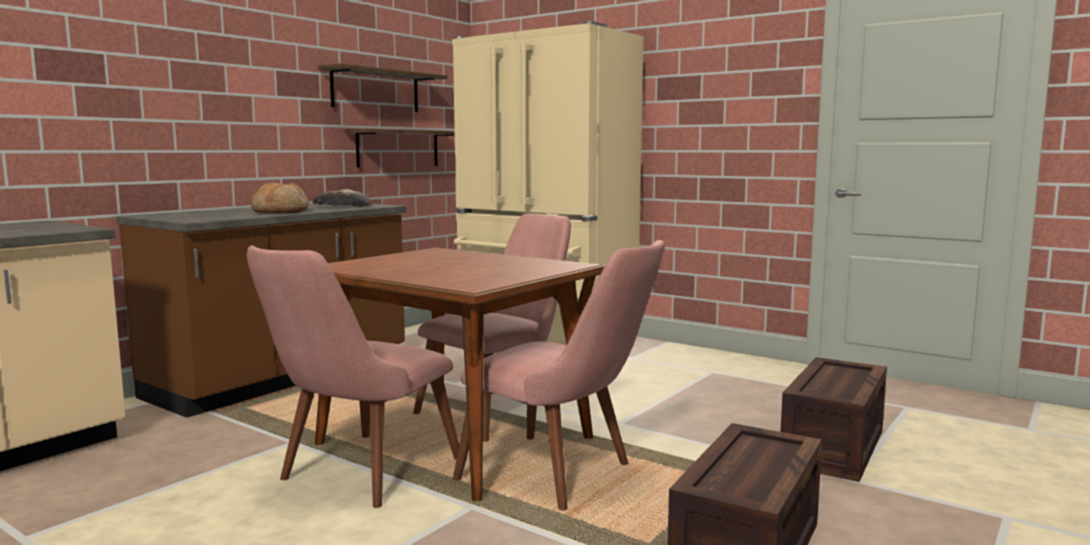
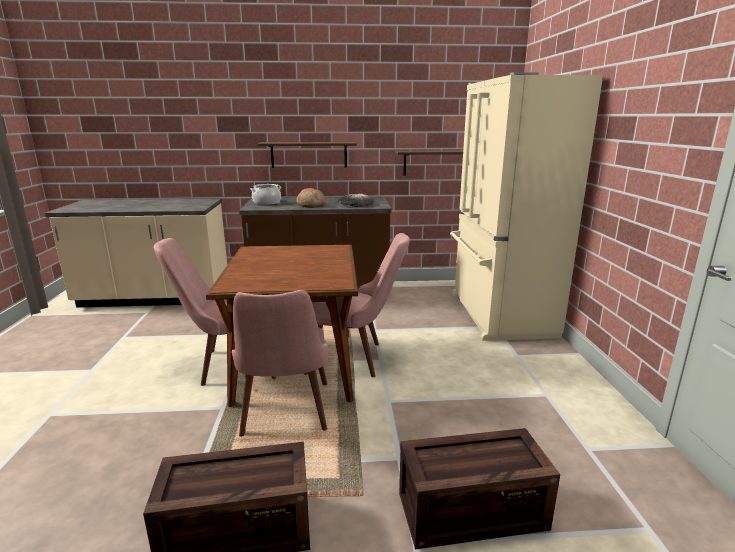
camera: 50 degrees right, 10 degrees up
(187, 216) = (267, 203): none -> cooking pot
(376, 90) = (423, 123): shelf -> shelf (309, 154)

